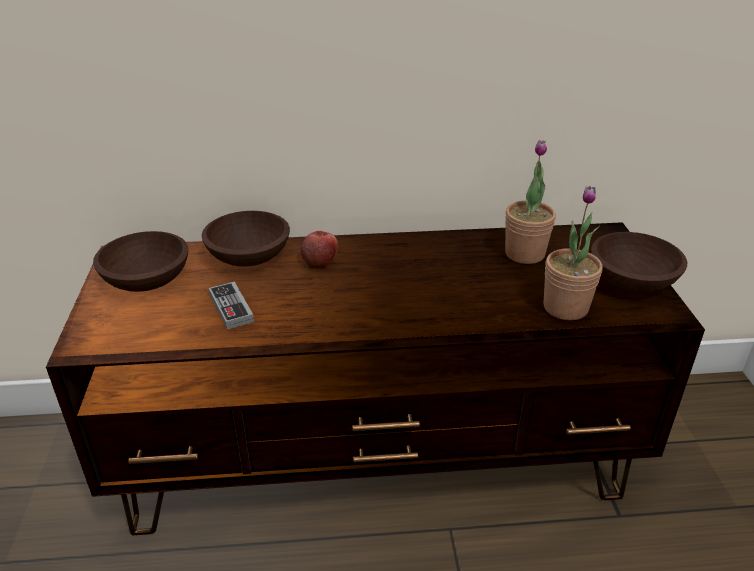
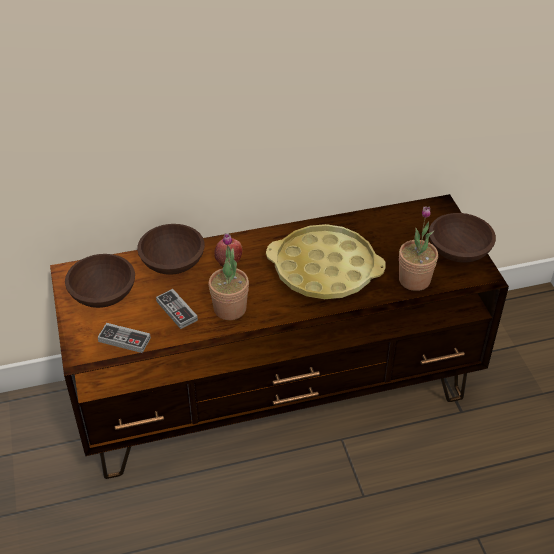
camera: 10 degrees left, 10 degrees up
(147, 333) = (124, 340): none -> game controller
(443, 283) = (324, 269): none -> yellow tray
(524, 254) = (380, 234): potted plant -> potted plant (230, 309)

